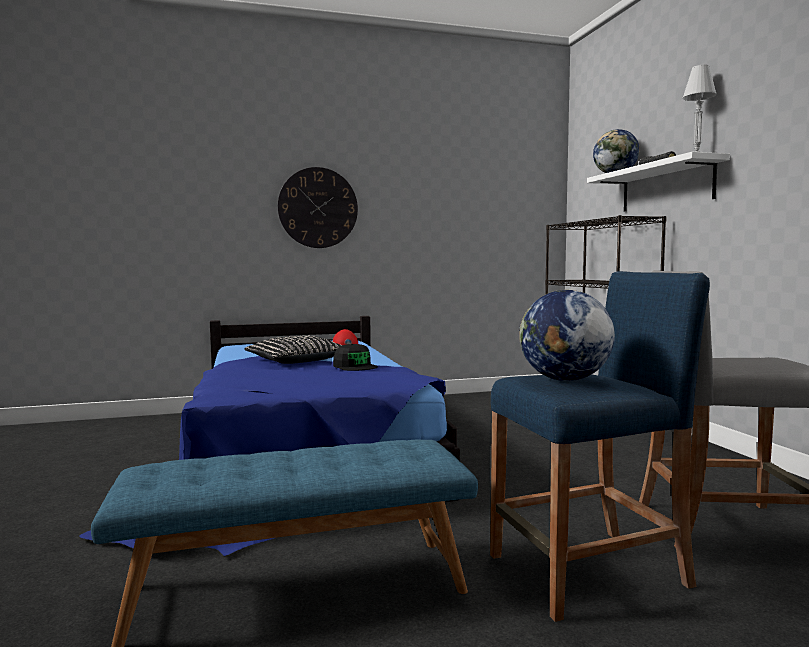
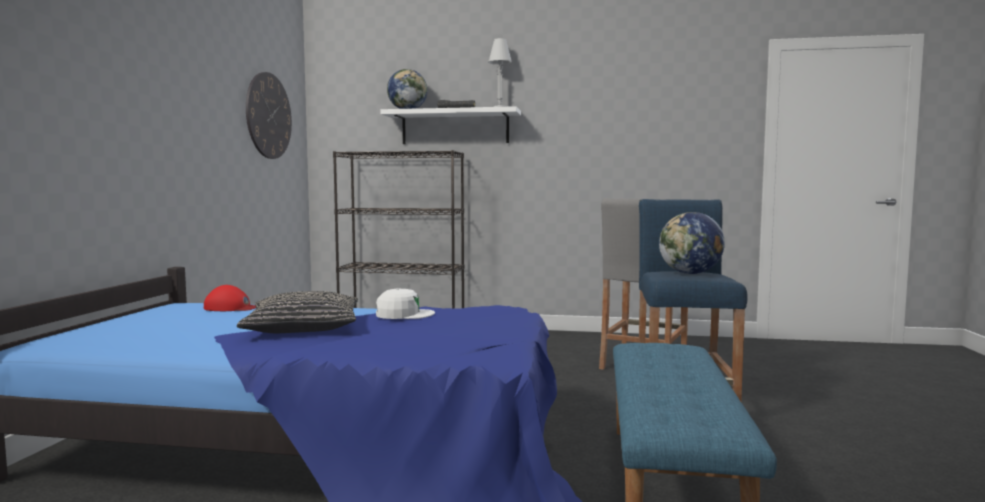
camera: 65 degrees left, 0 degrees up
(318, 208) = (108, 105): wall clock -> wall clock (268, 116)
(355, 366) = (404, 314): black cap -> white cap

